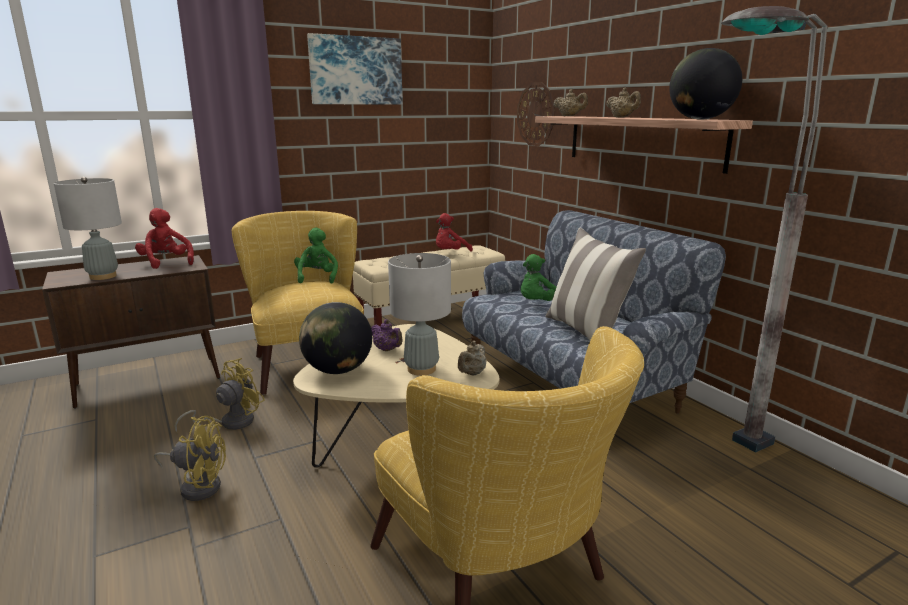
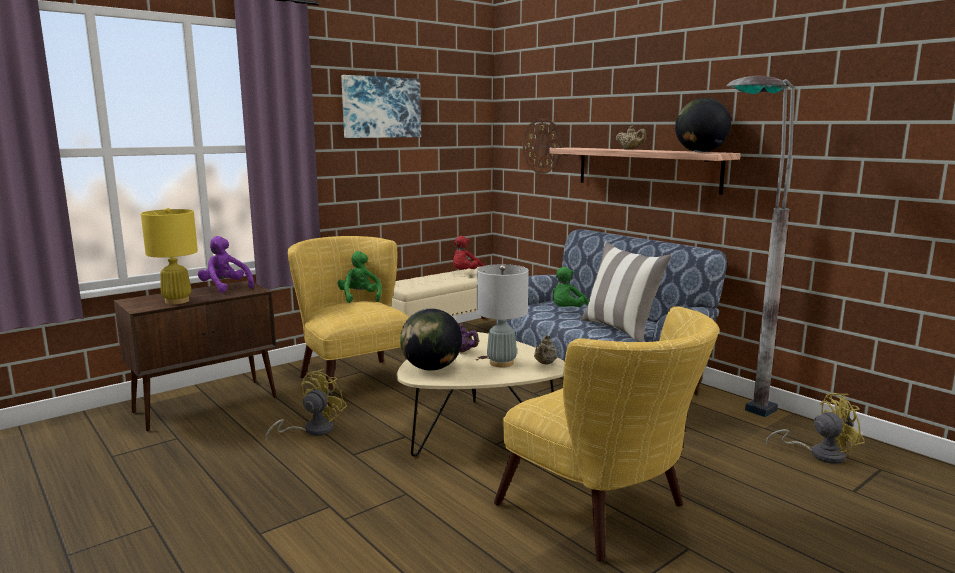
camera: 10 degrees left, 5 degrees down
(103, 276) = (177, 301): grey table lamp -> yellow table lamp
(166, 263) = (225, 288): red plush toy -> purple plush toy
(198, 485) = (316, 478): yellow fan -> yellow fan (819, 454)
(569, 116) = (581, 148): beige teapot -> none

